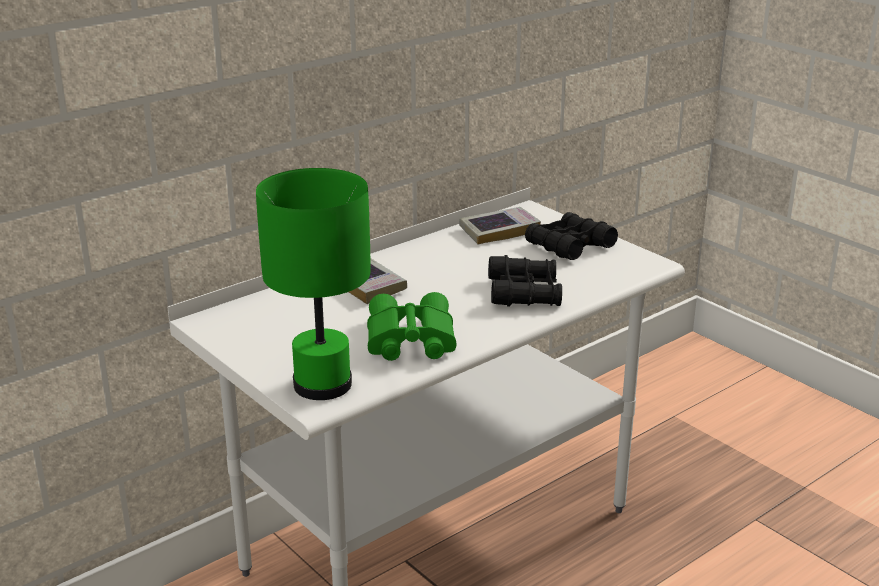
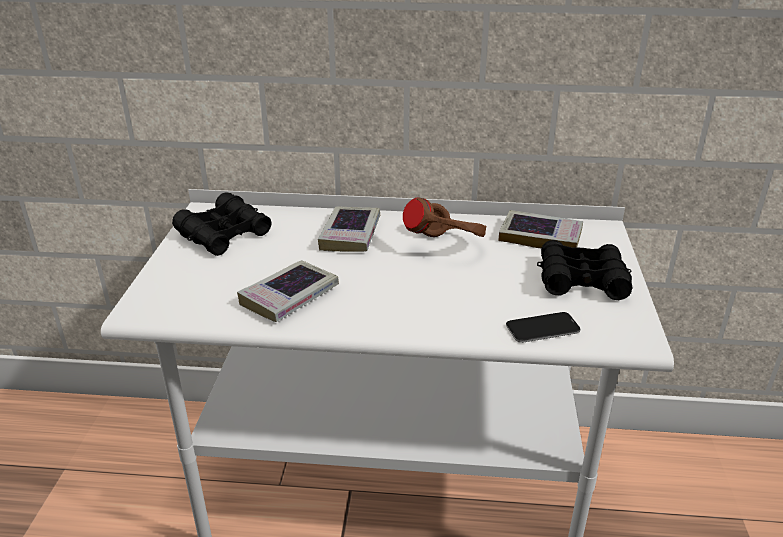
camera: 45 degrees right, 5 degrees up
(323, 384) = (172, 299): green table lamp -> none
(408, 340) = (289, 297): green binoculars -> book
(451, 263) = (445, 247): none -> brown headphones
(524, 292) = (457, 304): black binoculars -> black binoculars (224, 234)
(596, 282) = (542, 329): none -> phone

